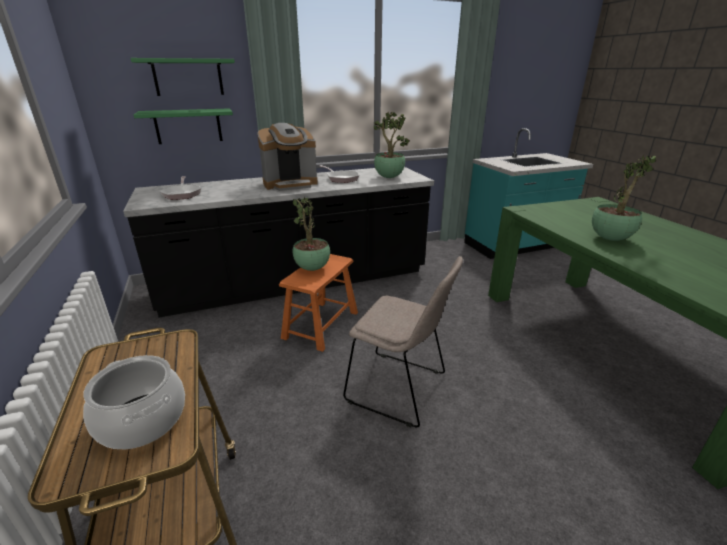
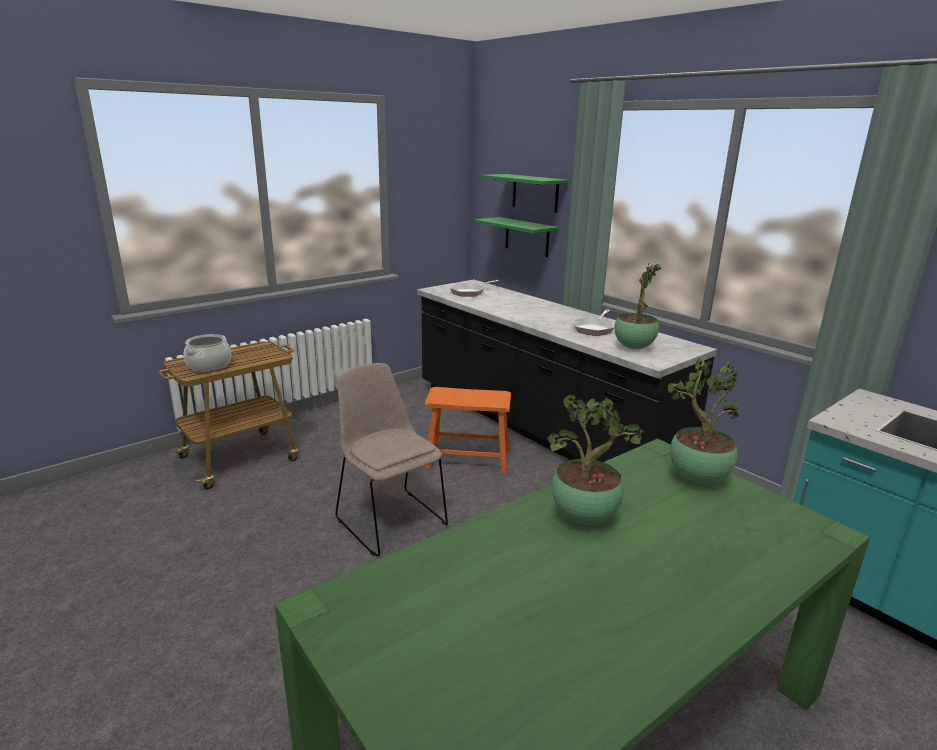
camera: 70 degrees right, 5 degrees down
(290, 184) = (542, 315): coffee machine -> none
(312, 269) = (467, 394): potted plant -> potted plant (696, 479)
(399, 388) = (389, 519): beige chair -> beige chair turned 135 degrees clockwise

